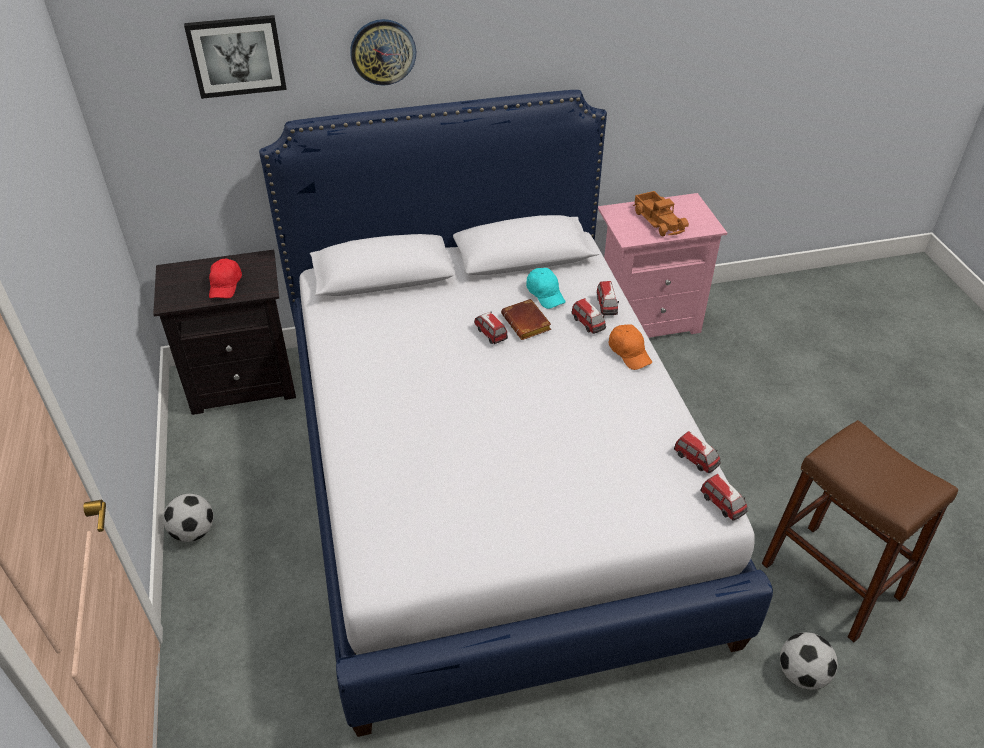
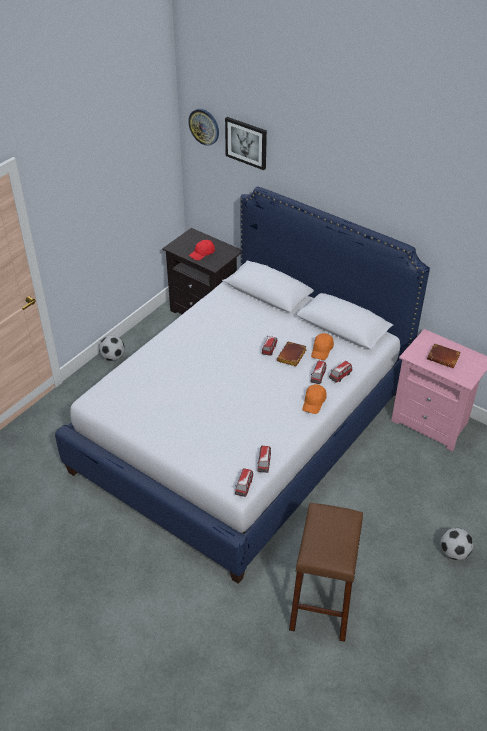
camera: 50 degrees right, 0 degrees up
(383, 52) = (315, 173): wall clock -> wall clock (204, 126)
(545, 294) = (322, 350): turquoise cap -> orange cap
(659, 220) = (444, 358): toy truck -> brown book
(802, 674) = (246, 616): football -> football (454, 553)

